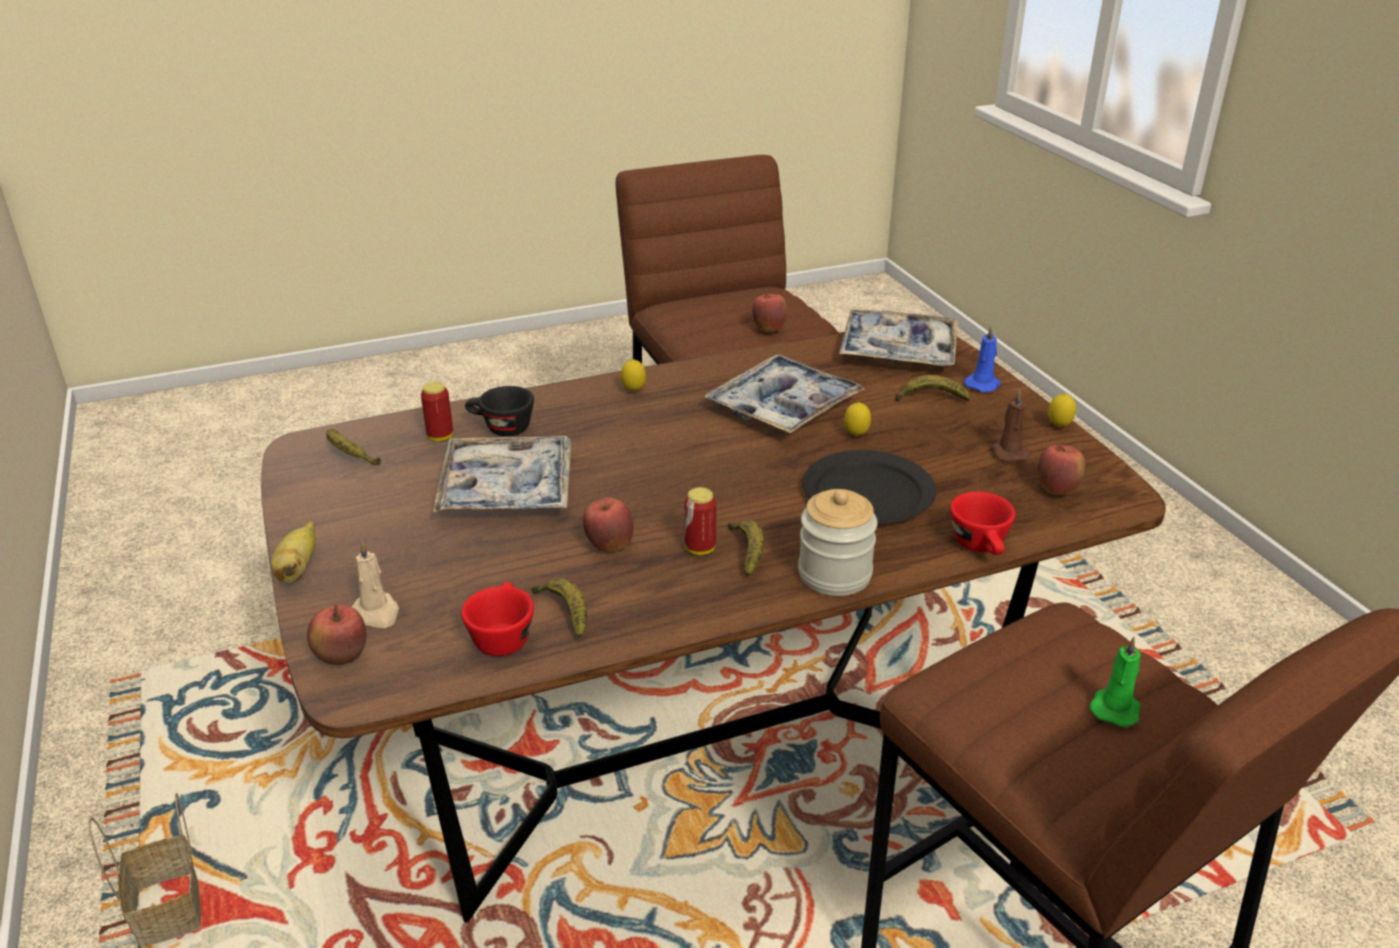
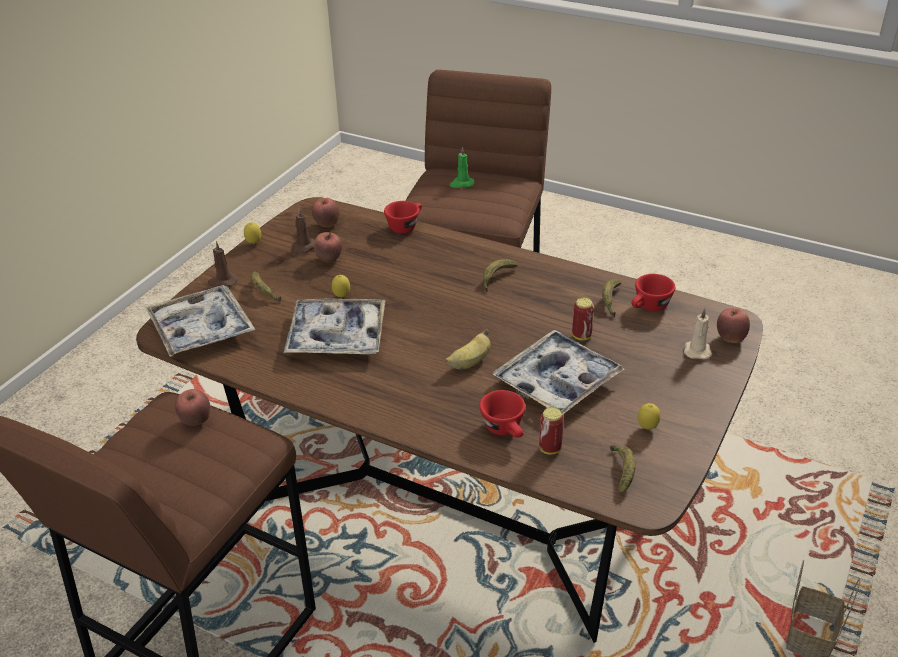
camera: 130 degrees left, 5 degrees up
(298, 569) = (719, 399): banana -> banana (469, 363)
(501, 428) = (506, 430): black cup -> red cup
(609, 546) = (550, 317): apple -> apple (329, 260)
(633, 391) = (388, 405): lemon -> lemon (647, 428)
(700, 549) = (513, 291): can -> can (581, 336)
(834, 574) = (479, 250): jar -> none
(868, 492) = (397, 270): black plate -> none
(983, 384) = (222, 282): blue candle -> brown candle

